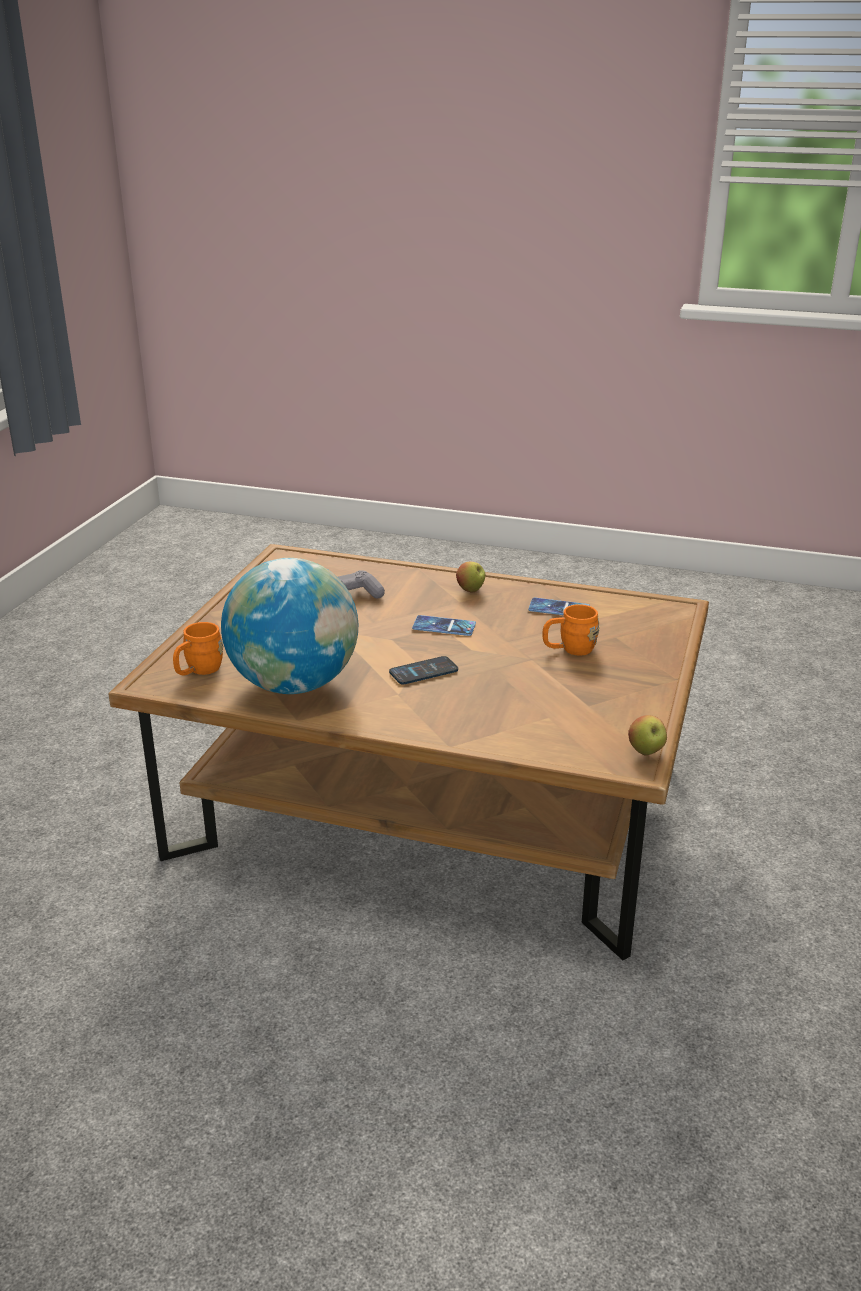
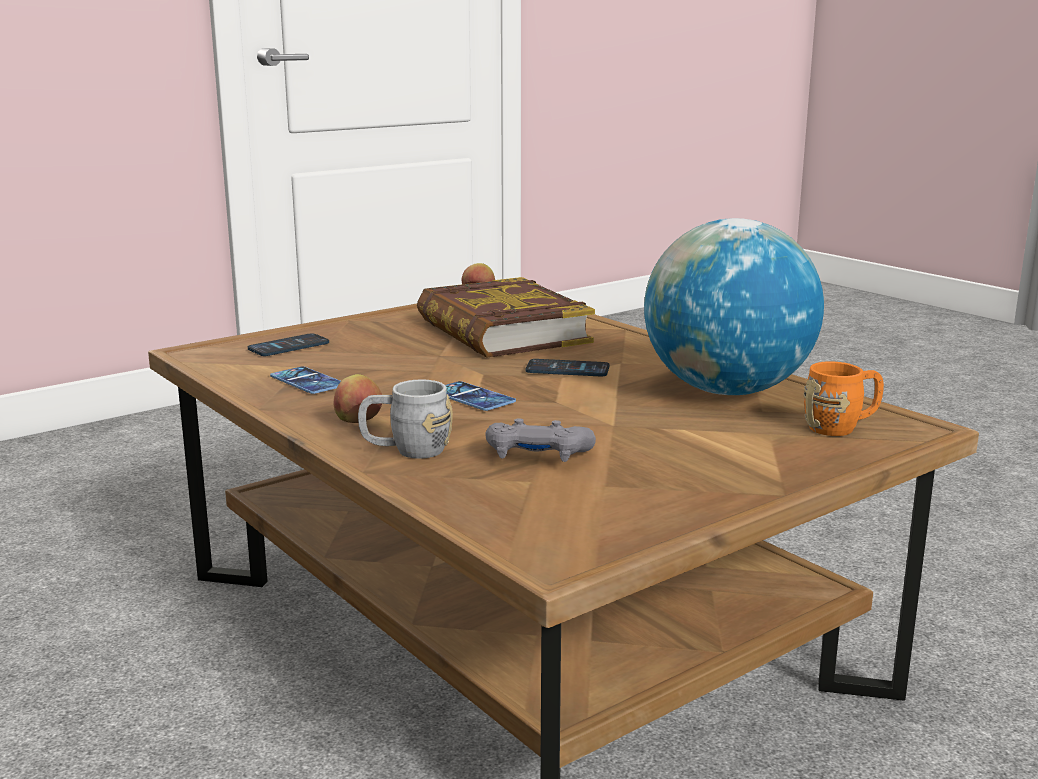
camera: 145 degrees left, 10 degrees down
(417, 582) = (406, 450): none -> grey mug
(538, 704) = (502, 331): none -> book
(569, 649) = (387, 352): orange mug -> none
(641, 633) = (289, 346): none -> phone

